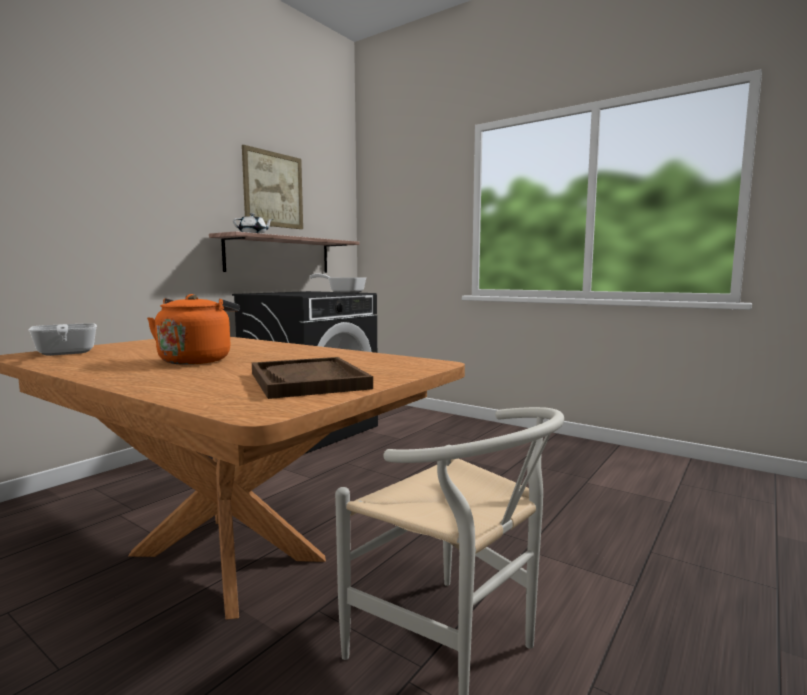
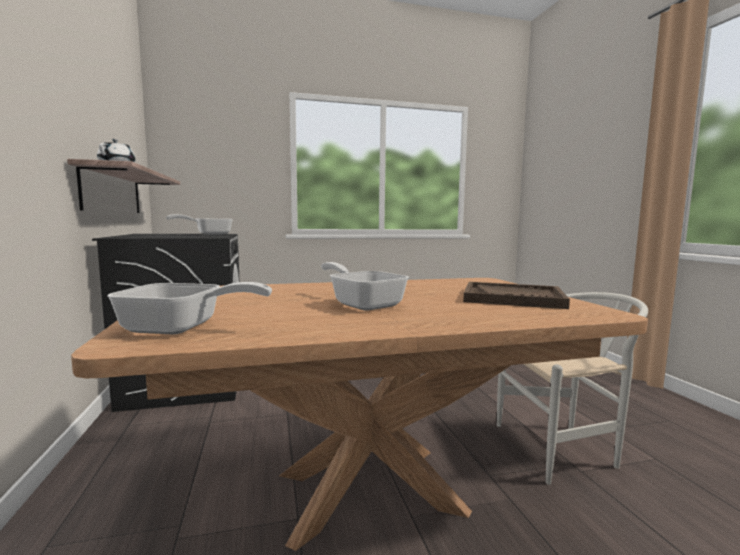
camera: 50 degrees left, 0 degrees up
(197, 360) = (363, 303): orange kettle -> frying pan
(273, 190) = (104, 112): picture -> none

